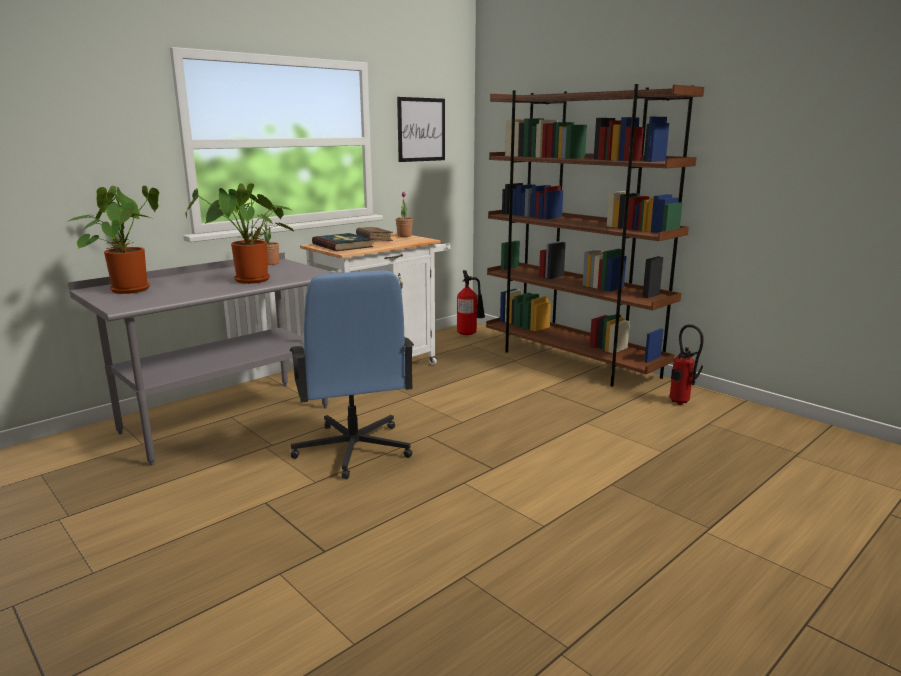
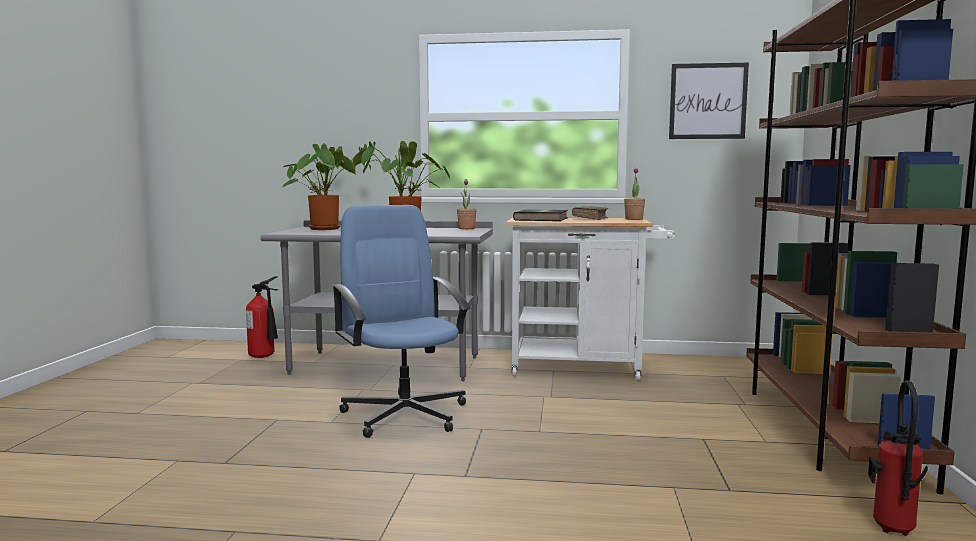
camera: 50 degrees right, 10 degrees down
(353, 450) = (405, 414): blue office chair -> blue office chair turned 120 degrees clockwise
(469, 333) = (751, 367): fire extinguisher -> fire extinguisher (265, 357)

